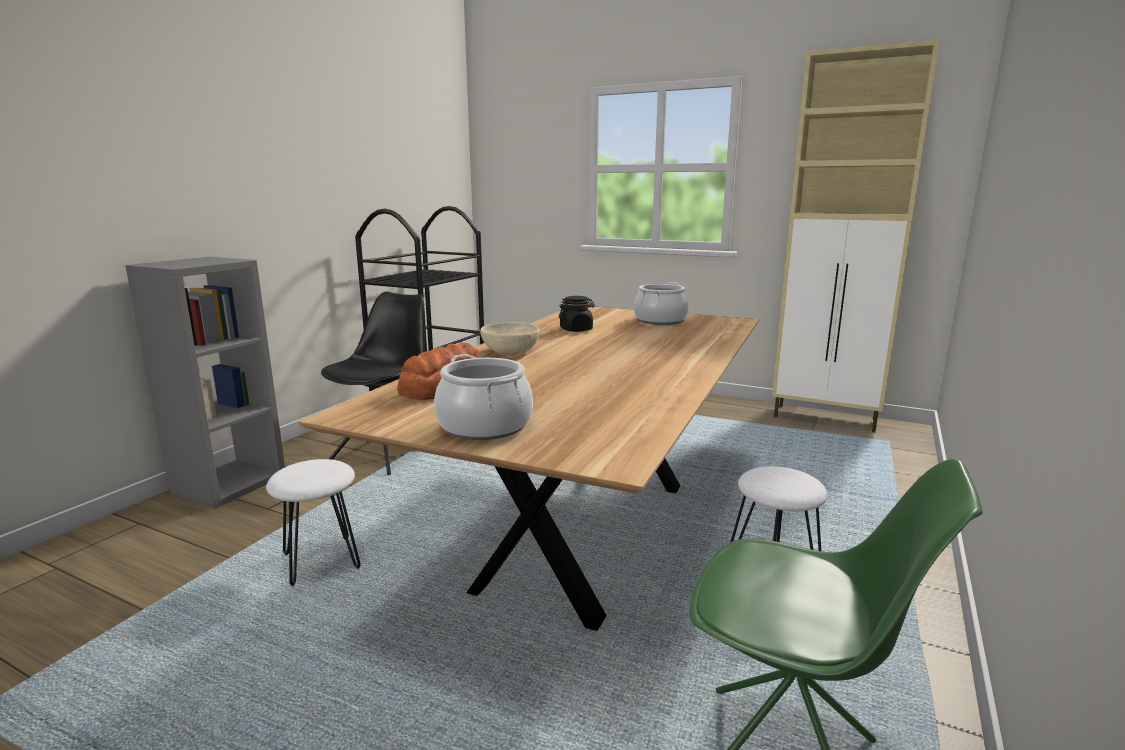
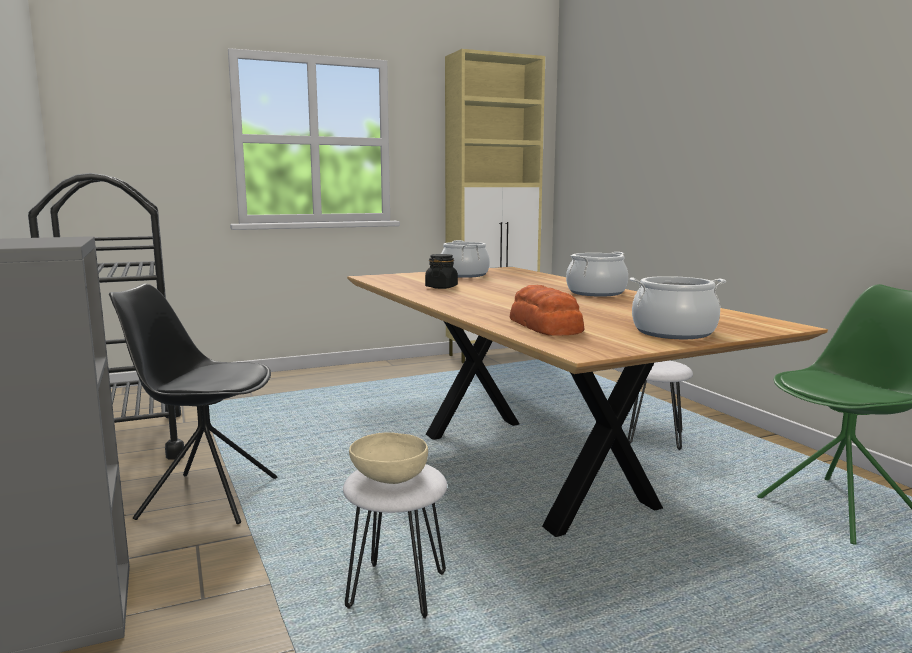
camera: 50 degrees left, 5 degrees down
(386, 453) = (207, 497): black chair -> black chair turned 60 degrees counterclockwise
(510, 352) = (475, 304): beige bowl -> beige bowl (388, 477)
(664, 367) = (596, 293): none -> cooking pot

